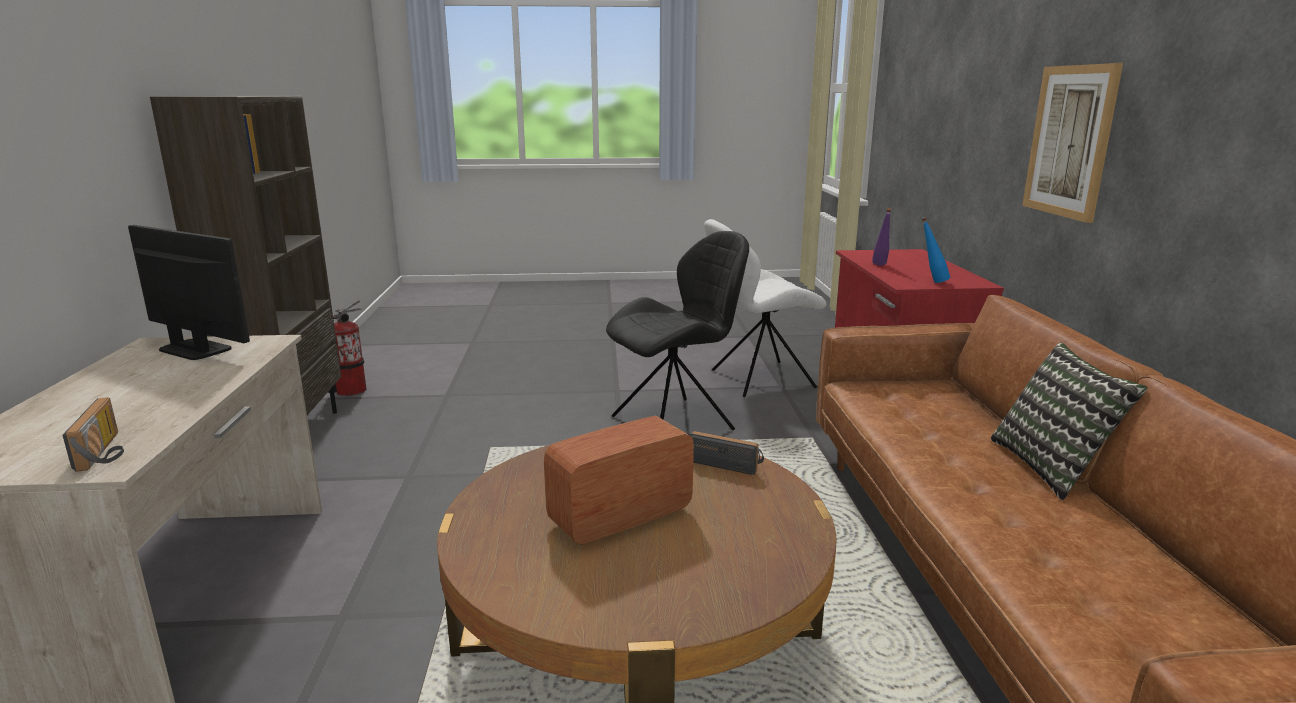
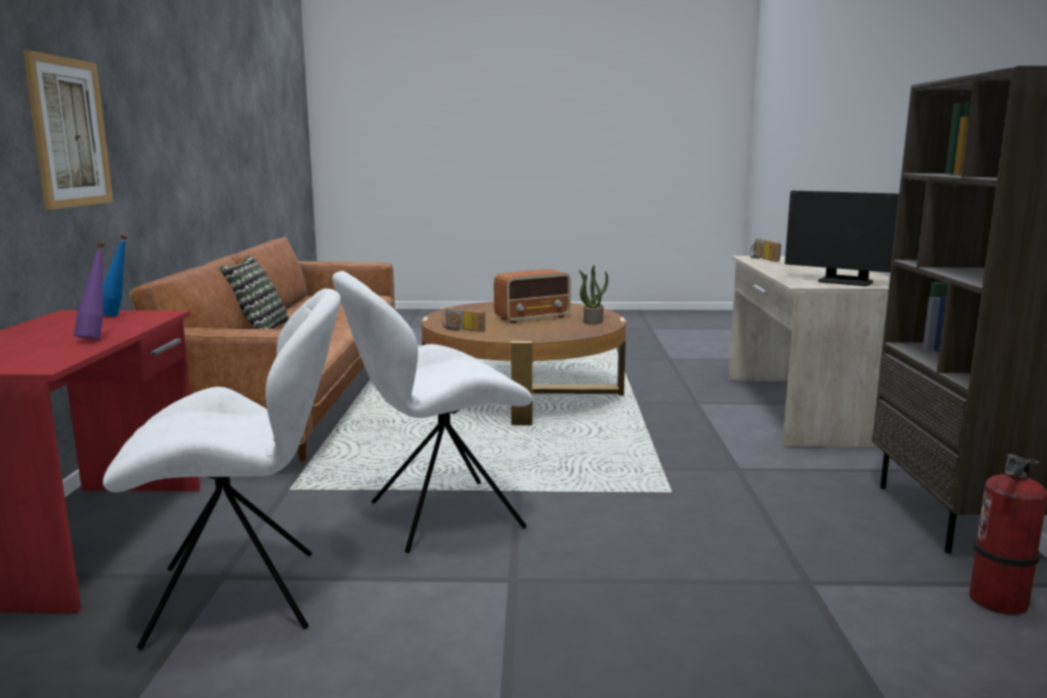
camera: 175 degrees left, 5 degrees down
(508, 507) = (592, 321): none -> potted plant
(676, 422) = (439, 516): black chair -> white chair

